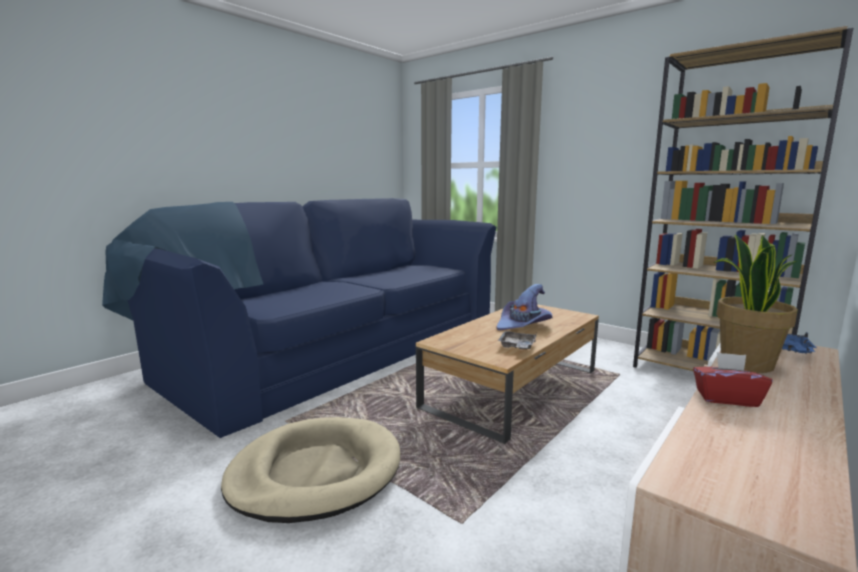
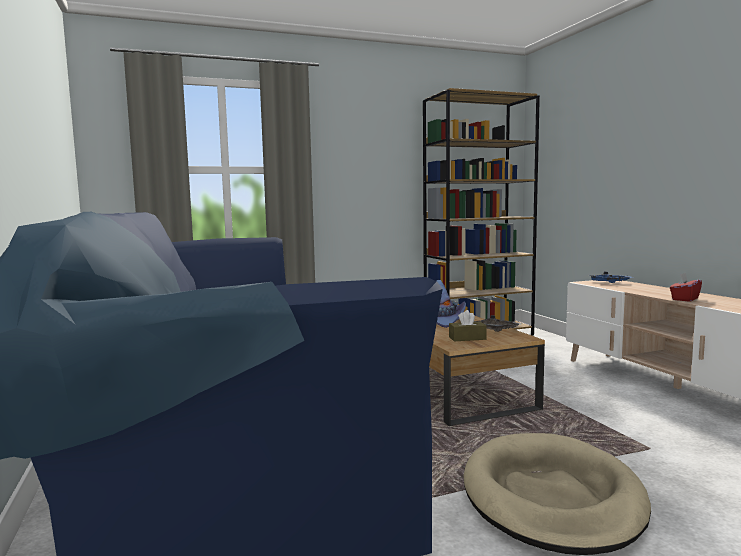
camera: 60 degrees left, 5 degrees down
(468, 341) = (467, 338): none -> brown tissue box
(745, 363) = (631, 289): potted plant -> none

